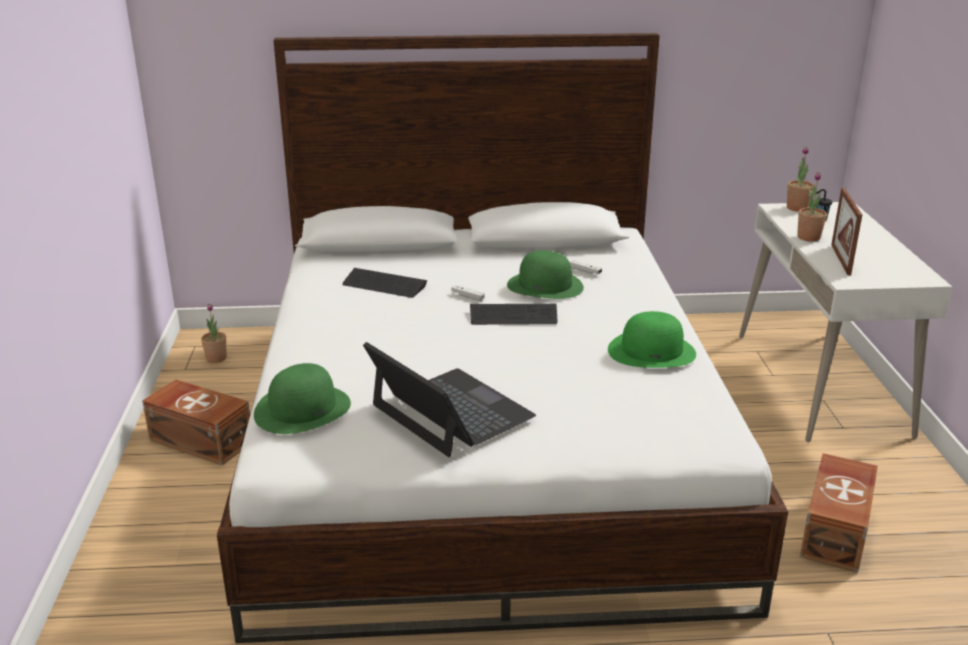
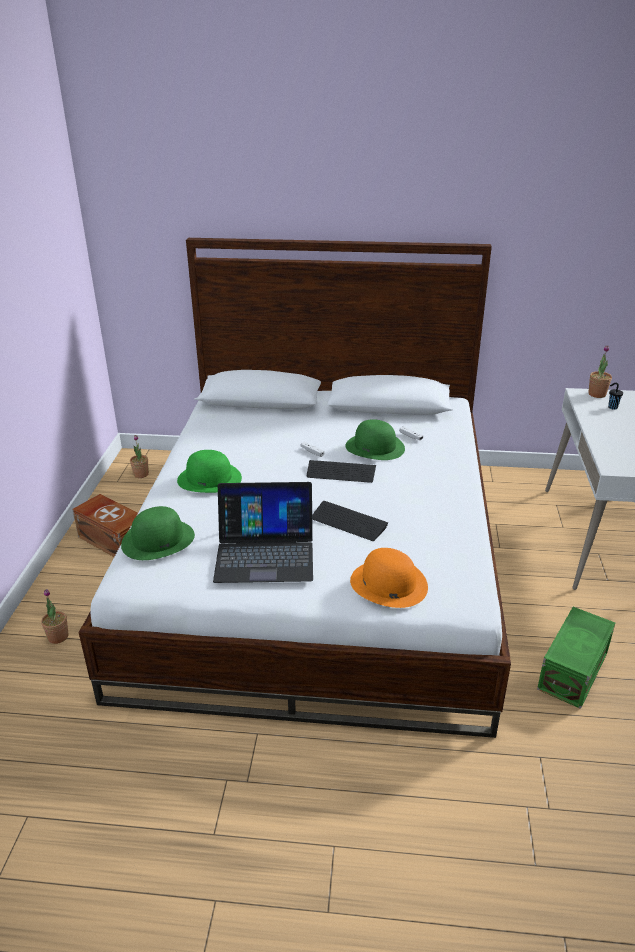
camera: 10 degrees right, 5 degrees up
(384, 285) = (252, 436): keyboard -> keyboard (348, 522)
(451, 411) = (265, 553): laptop -> laptop turned 120 degrees clockwise
(618, 432) = (388, 583): none -> orange hat
(652, 351) = (439, 514): green hat -> green hat (209, 479)
(808, 237) = (596, 423): potted plant -> potted plant (58, 637)
(837, 531) = (574, 670): brown storage box -> green storage box
(840, 259) = (615, 447): picture frame -> none

